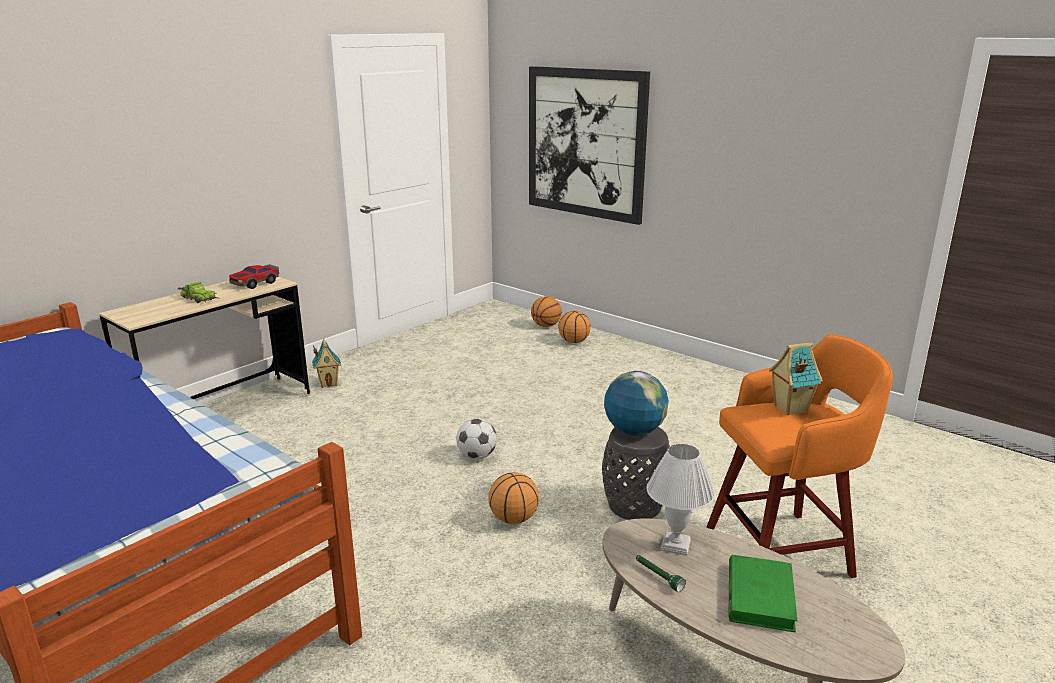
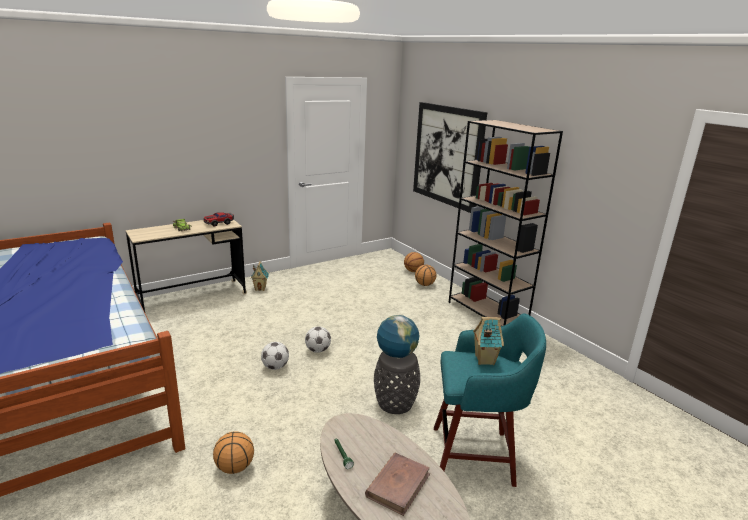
camera: 15 degrees right, 0 degrees up
(427, 491) = (275, 367): none -> football
(514, 518) = (315, 395): basketball -> basketball (235, 467)
(676, 545) = (369, 437): white table lamp -> none
(683, 367) = (487, 314): none -> beige bookcase
(760, 596) = (398, 485): green book -> brown book
(783, 550) = (475, 456): orange stool -> turquoise stool

